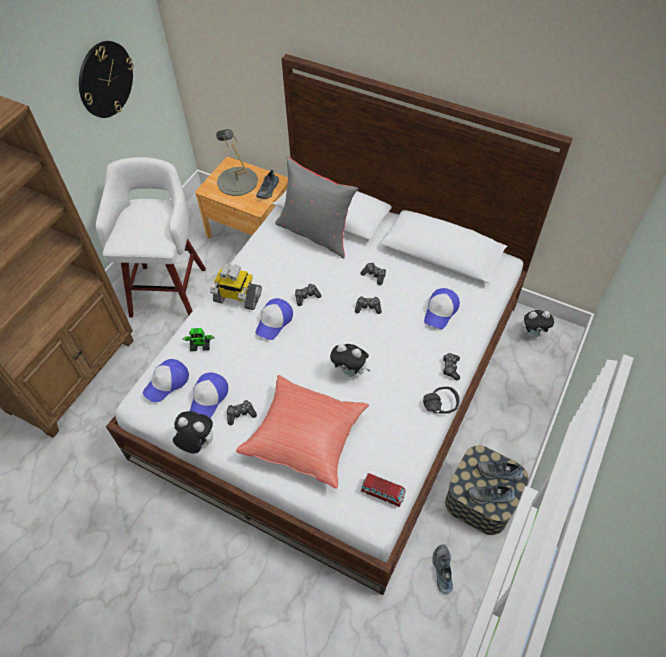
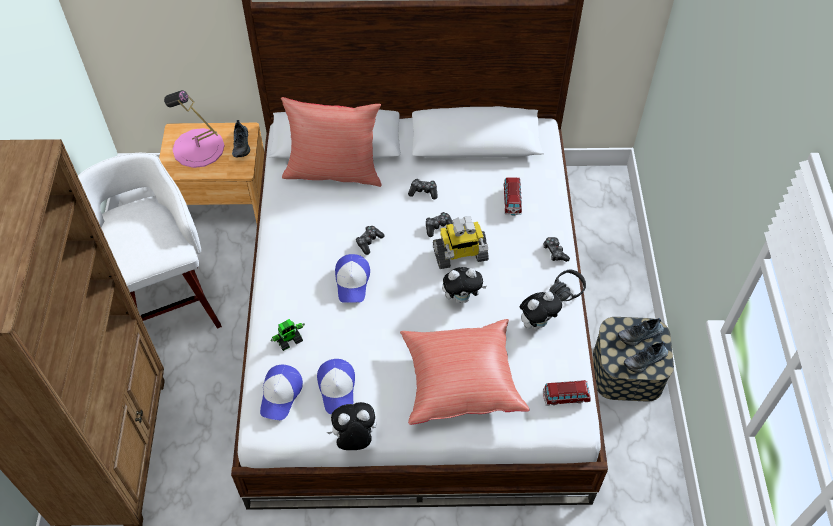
camera: 30 degrees left, 0 degrees up
(105, 79) = (35, 81): wall clock -> none
(237, 181) = (198, 148): grey table lamp -> pink table lamp
(237, 298) = (295, 274): toy robot -> toy robot (460, 255)
(241, 414) = (380, 389): game controller -> none
(316, 233) = (333, 171): grey pillow -> red pillow
(441, 311) = (512, 201): cap -> toy car
(442, 570) = (631, 453): shoe -> none
(533, 333) = (583, 191): plush toy -> plush toy (537, 323)

